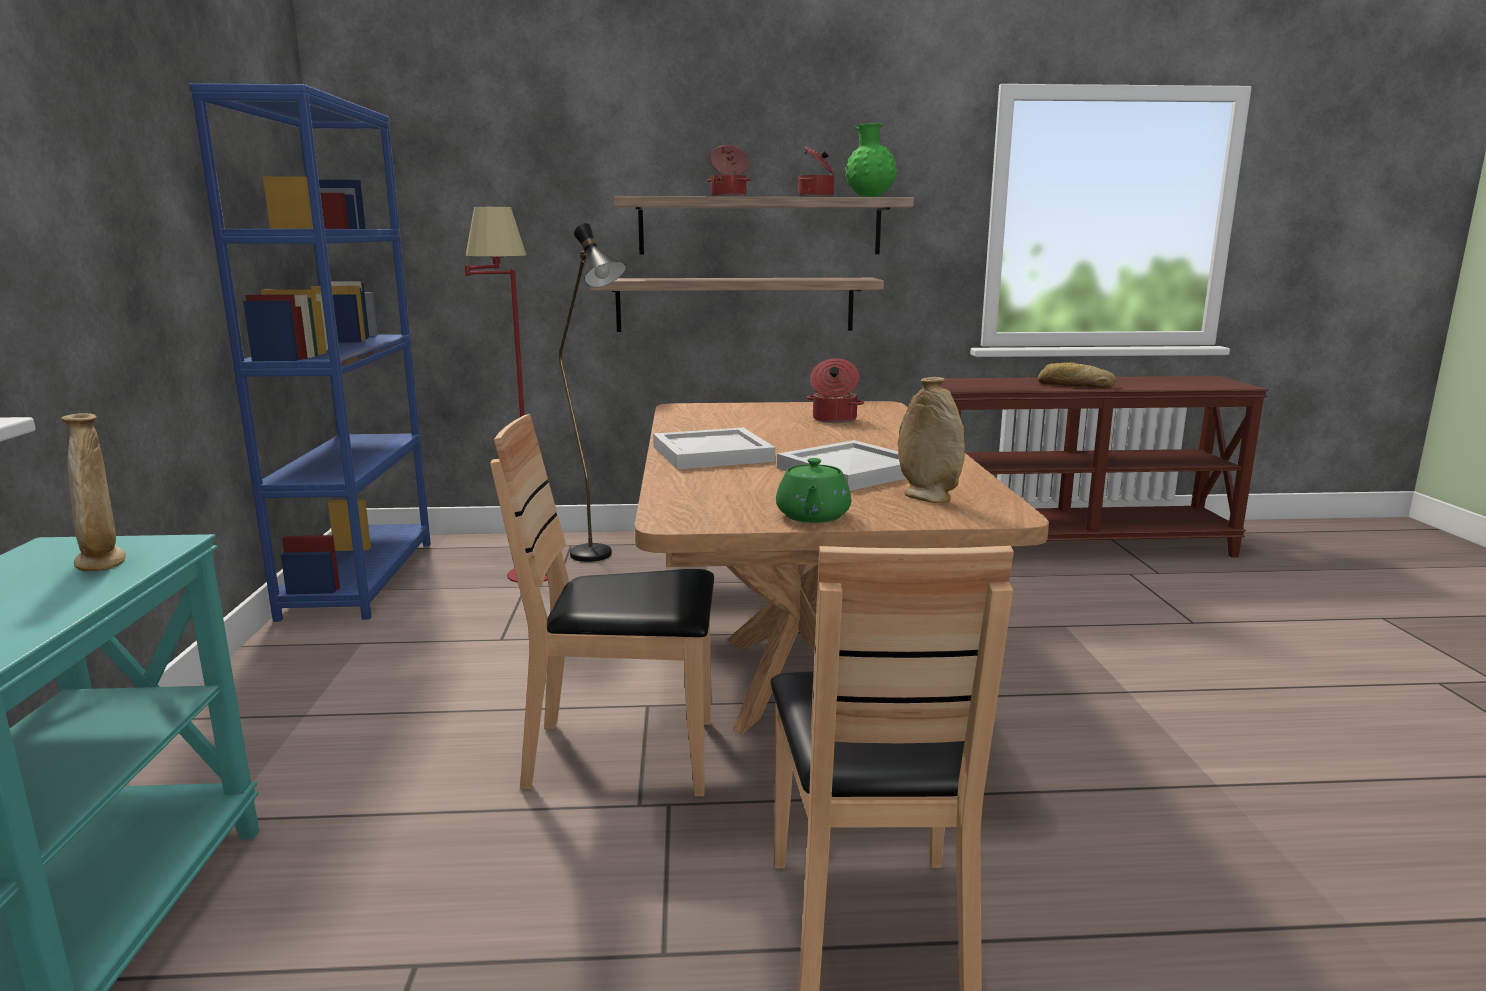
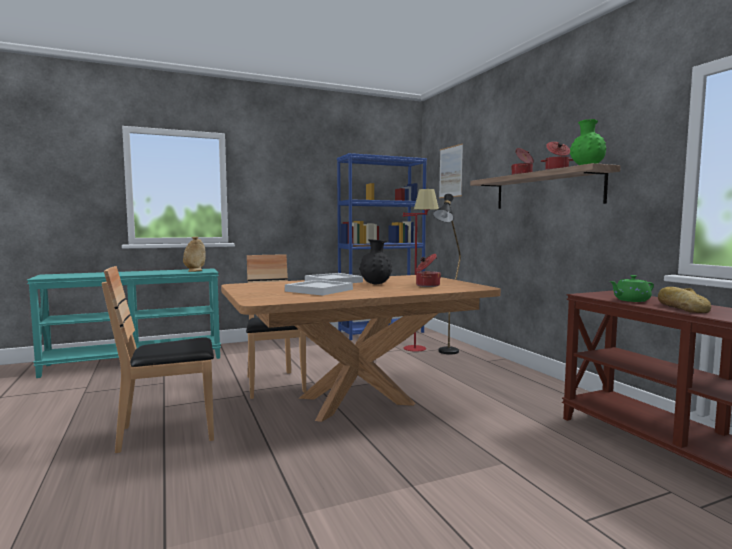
camera: 70 degrees right, 10 degrees down
(459, 161) = (450, 172): none -> picture
(735, 304) = (533, 235): shelf -> none
(787, 437) = (375, 284): none -> black vase
(812, 516) = (245, 290): green teapot -> green teapot (631, 300)
(927, 497) = (280, 296): beige vase -> none

